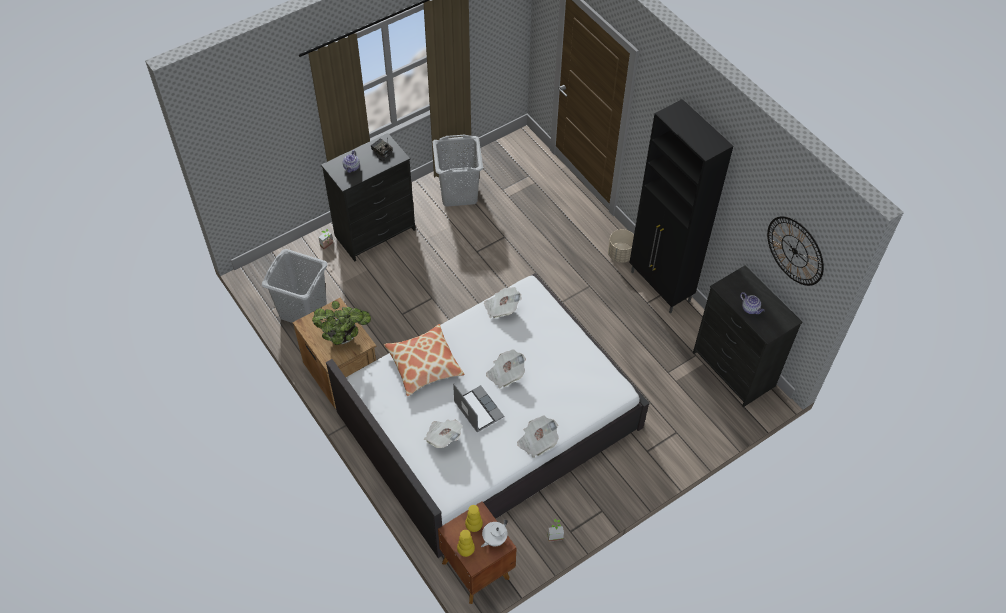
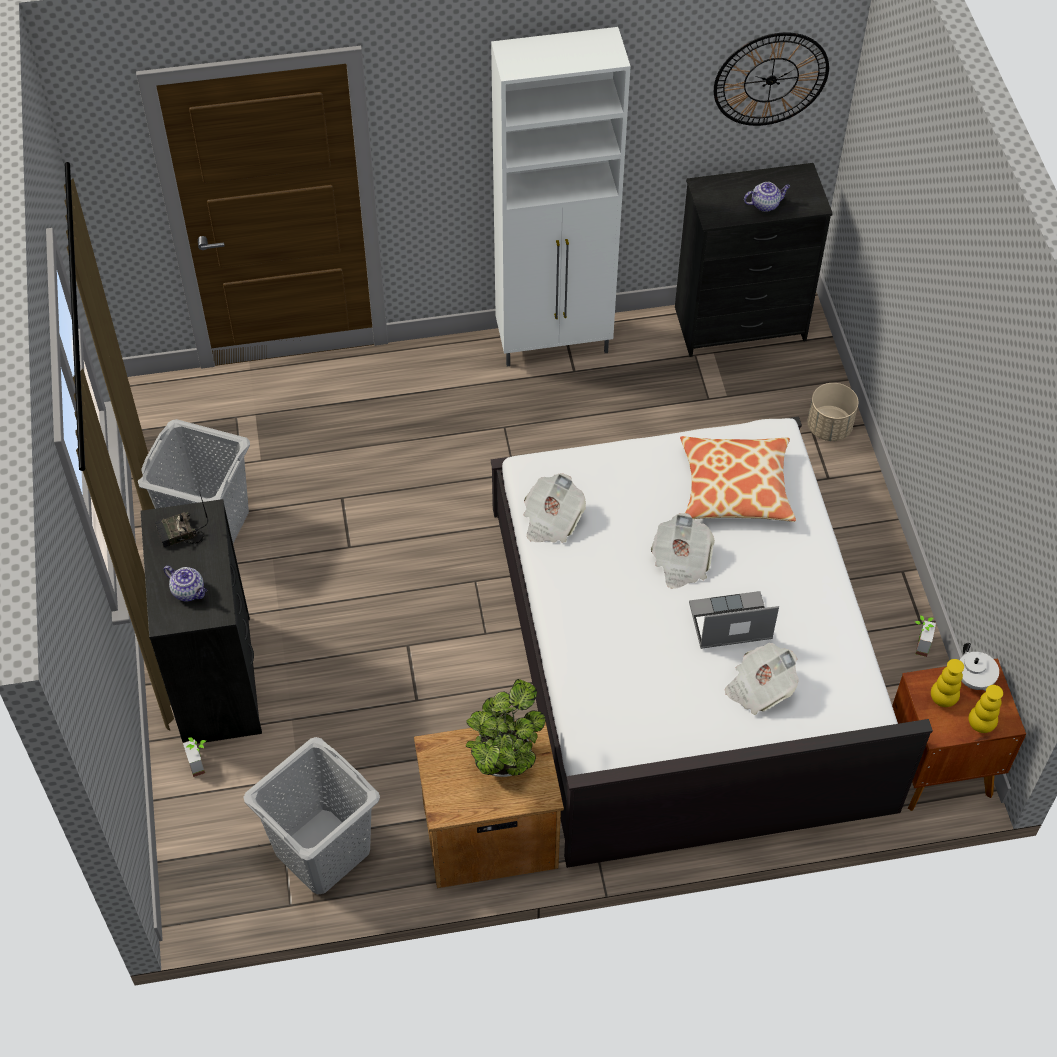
camera: 65 degrees left, 0 degrees up
(424, 364) = (608, 665): pillow -> pillow (735, 488)
(537, 441) = (820, 568): newspaper -> none
(620, 254) = (467, 365): beige planter -> beige planter (828, 427)
(660, 287) = (555, 344): black cabinet -> white cabinet

